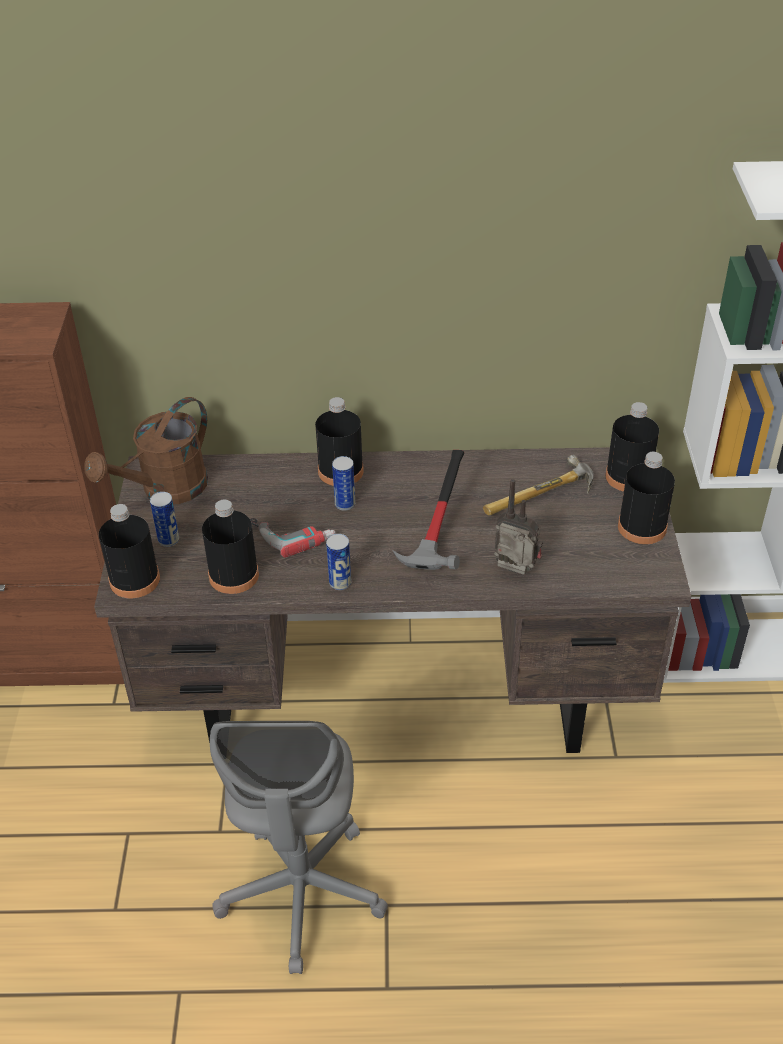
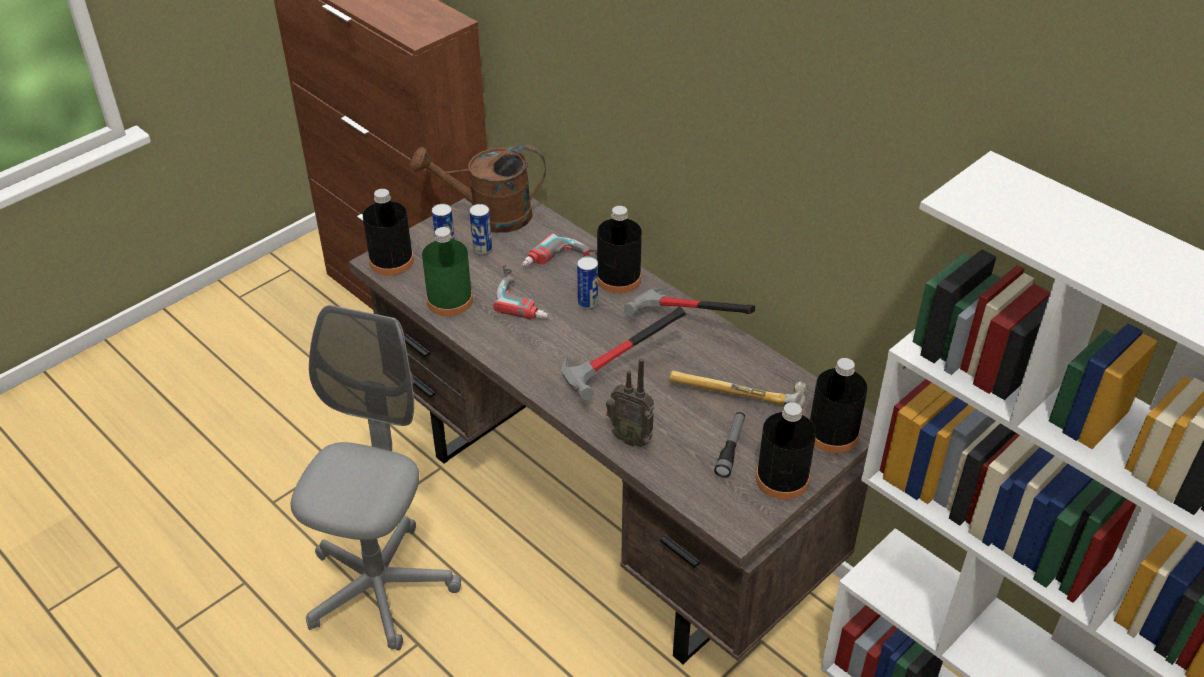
camera: 45 degrees right, 0 degrees up
(234, 575) = (450, 300): black bottle -> green bottle
(283, 486) = (565, 263): none -> power drill
(302, 892) = (380, 588): grey office chair -> grey office chair turned 150 degrees clockwise
(340, 583) = (506, 354): can -> can (482, 250)
(434, 473) = (682, 325): none -> hammer
(514, 573) = (631, 437): radio -> radio turned 135 degrees clockwise
(585, 532) = (730, 448): none -> flashlight

